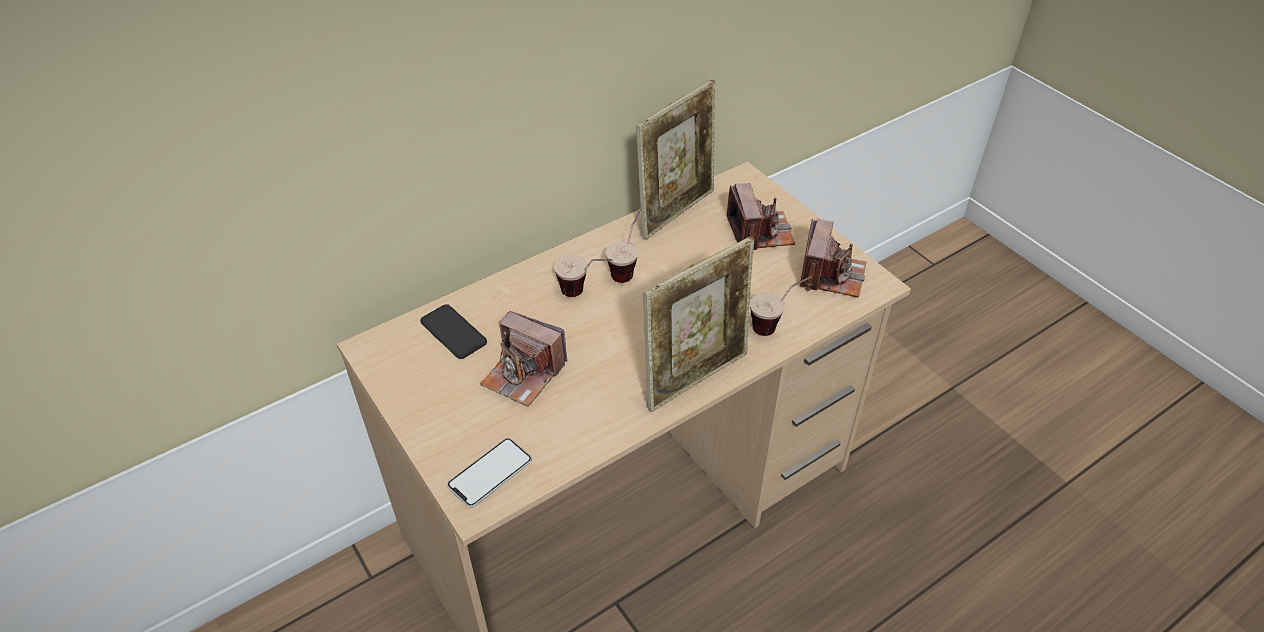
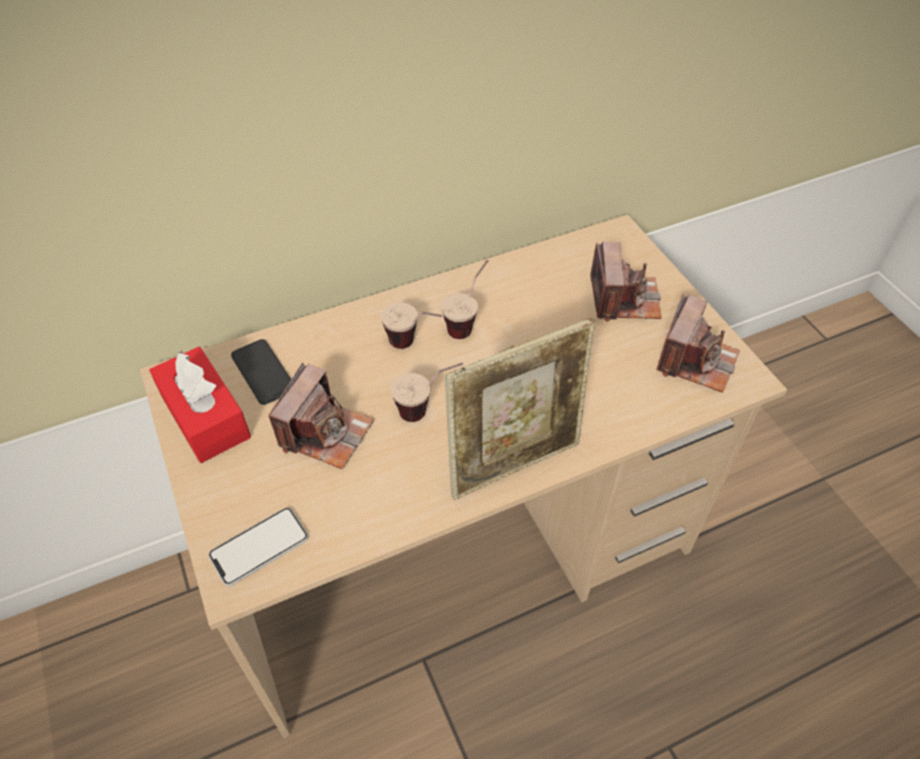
camera: 10 degrees right, 5 degrees up
(411, 375) = (205, 416): none -> red tissue box
(524, 374) = (325, 433): camera -> camera turned 105 degrees counterclockwise
(676, 211) = (535, 263): picture frame -> none
(776, 324) = (620, 412): cup -> cup (428, 409)

